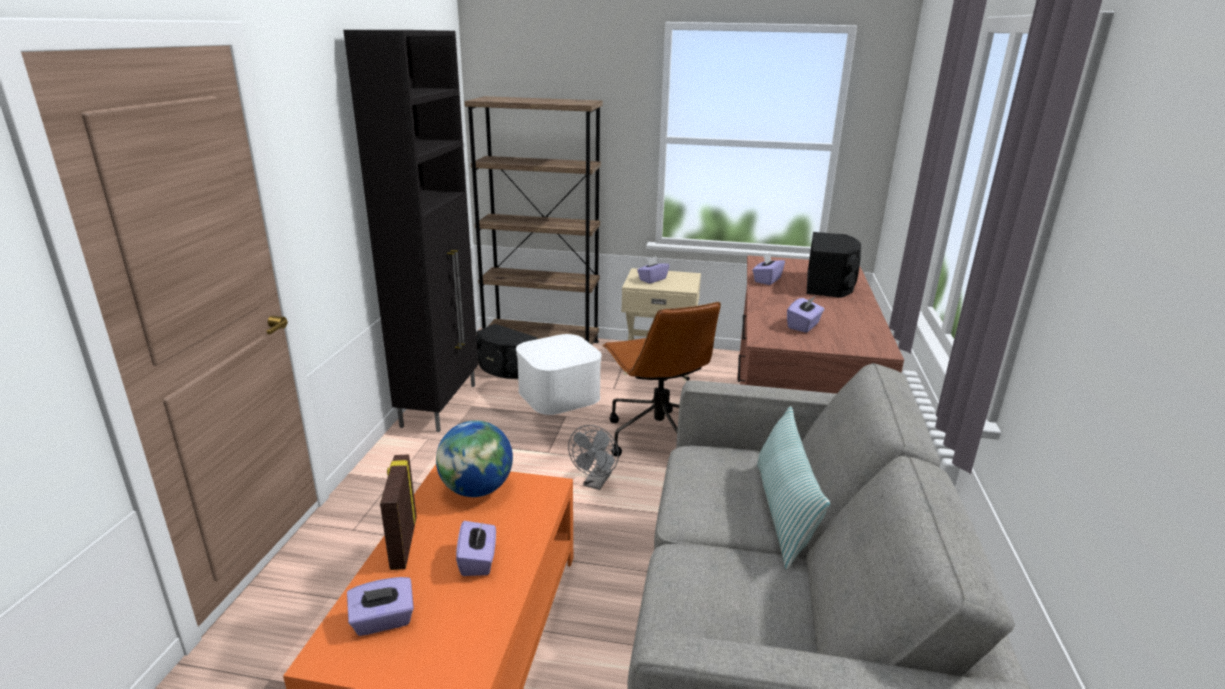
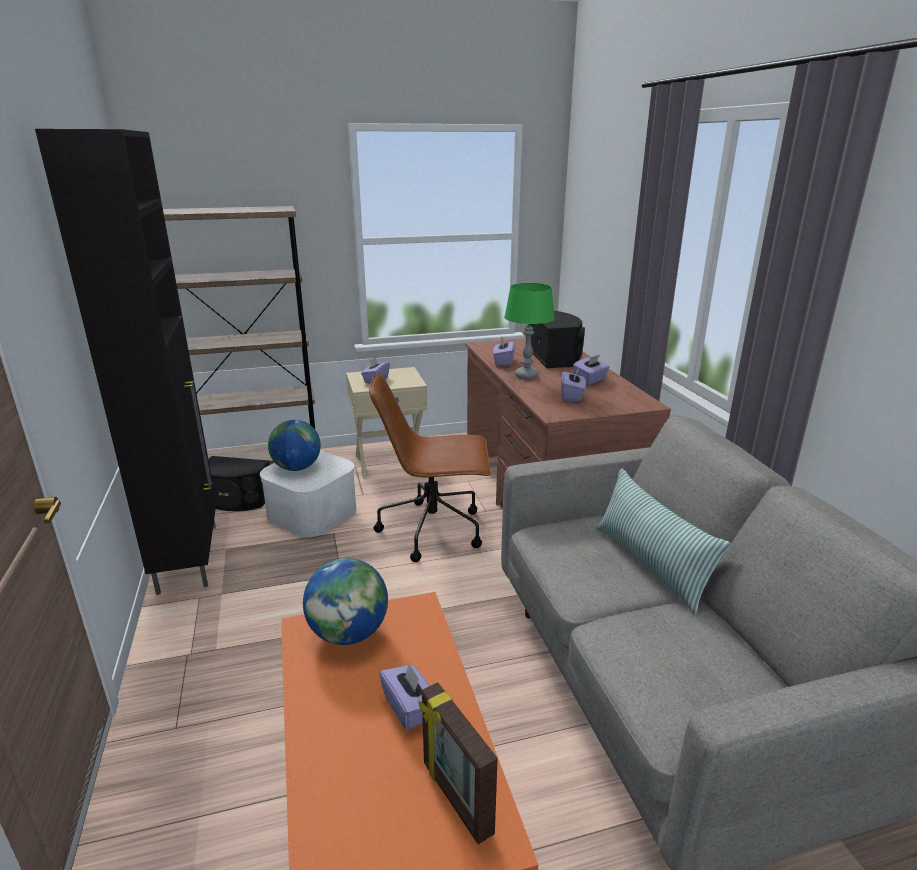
camera: 25 degrees left, 0 degrees up
(383, 621) = (360, 816): purple tissue box -> purple tissue box (590, 380)
(402, 543) = (313, 720): picture frame -> picture frame (455, 798)
(550, 348) = (297, 468): none -> globe
(595, 483) = (408, 590): grey fan -> none
(657, 437) = (434, 530): brown office chair -> brown office chair turned 135 degrees clockwise
(776, 297) = (526, 375): none -> green table lamp

